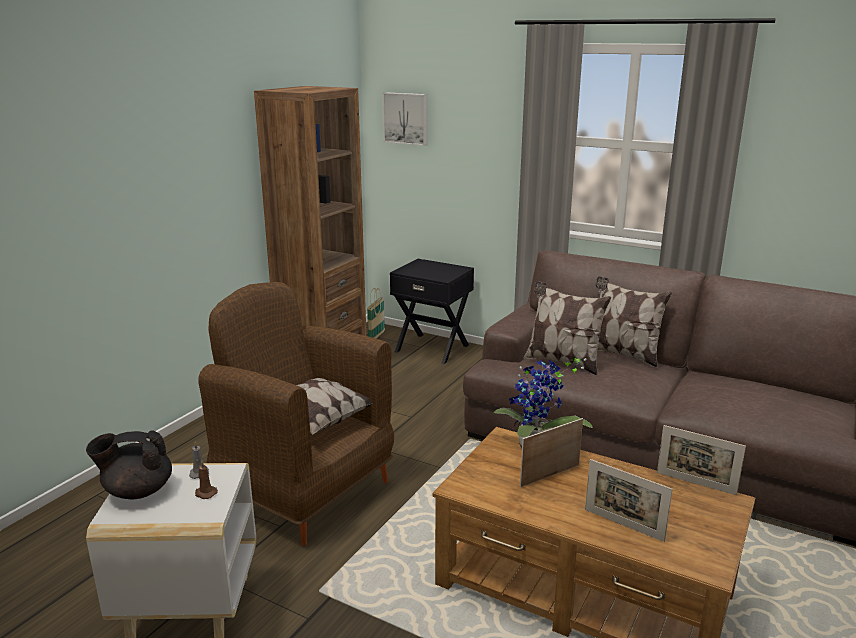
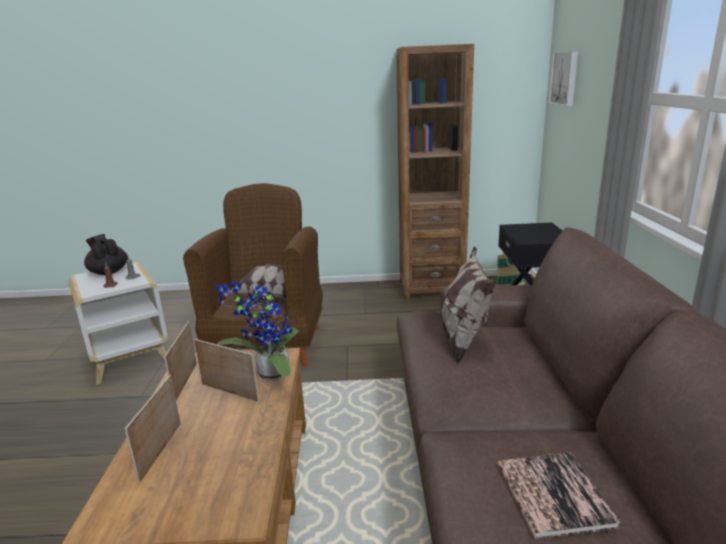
camera: 60 degrees right, 0 degrees up
(622, 354) = (547, 368): pillow -> none
(695, 483) = (267, 482): picture frame -> picture frame (186, 382)
(758, 397) = (553, 494): none -> book

